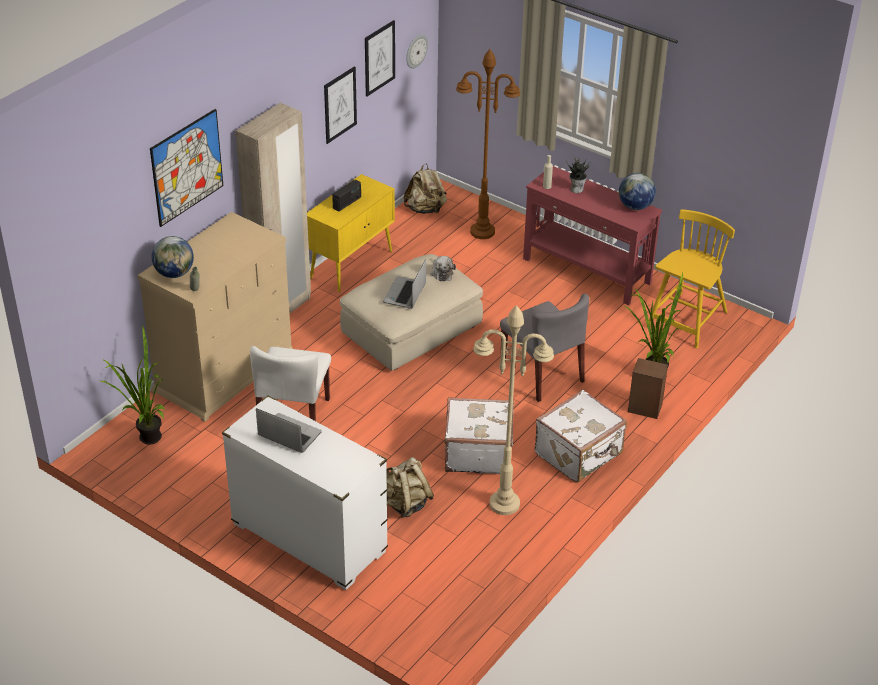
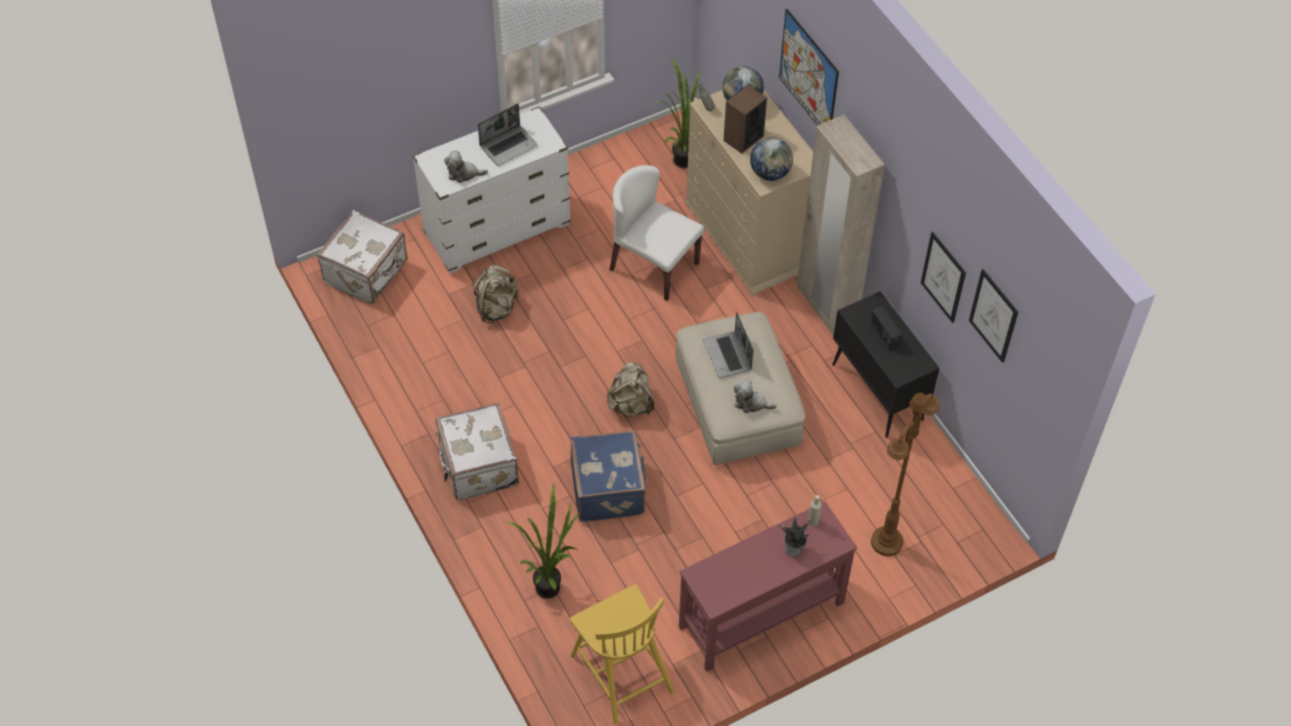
camera: 115 degrees right, 15 degrees up
(344, 453) = (463, 173): none -> plush toy
(352, 264) = (878, 393): yellow cabinet -> black cabinet
(405, 294) = (728, 356): laptop -> laptop turned 150 degrees counterclockwise
(416, 51) = (1035, 387): wall clock -> none
(425, 209) = (957, 503): beige backpack -> beige backpack (630, 404)
(477, 452) = (528, 386): white suitcase -> white suitcase (367, 272)
(504, 504) = (452, 379): beige floor lamp -> none
(542, 373) = (609, 489): grey chair -> blue suitcase
(635, 206) = (729, 593): globe -> globe (770, 173)
(645, 408) = (507, 555): speaker -> speaker (743, 138)

